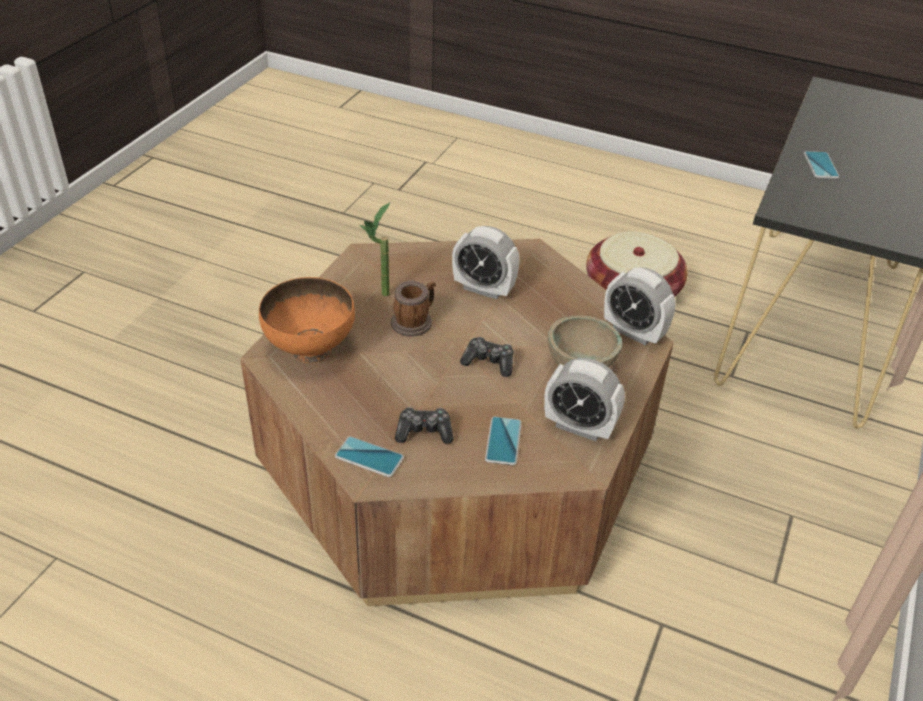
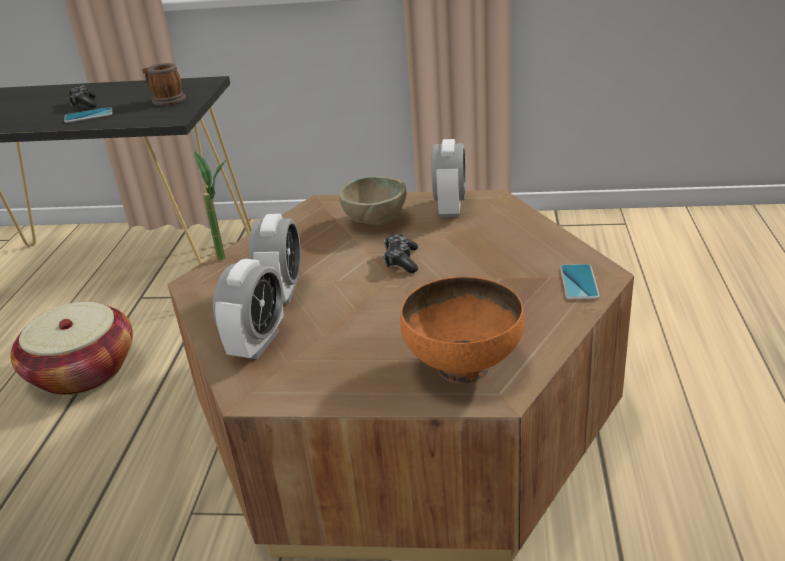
camera: 105 degrees left, 10 degrees down
(379, 297) = (334, 353): potted plant -> potted plant (228, 260)
(415, 321) = (365, 316): mug -> mug (165, 100)
(424, 432) = (521, 266): game controller -> game controller (84, 104)
(503, 441) = (496, 232): phone -> none
(633, 332) = (311, 210): alarm clock -> alarm clock (257, 343)

